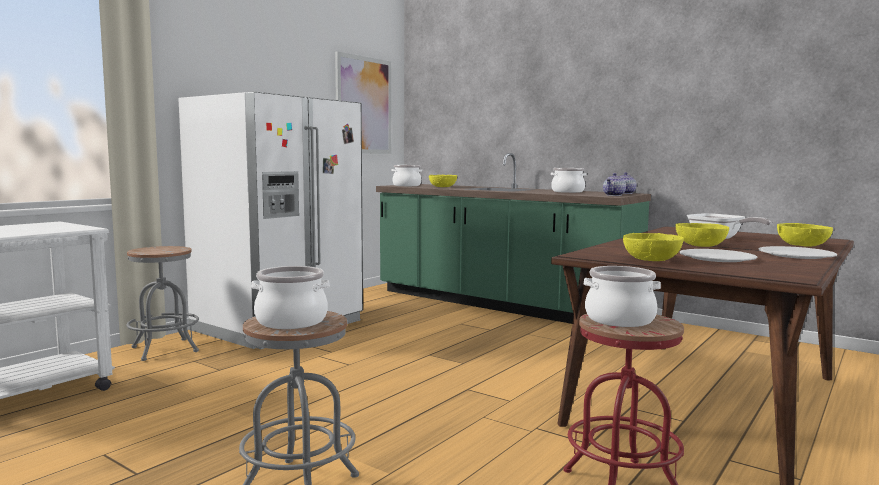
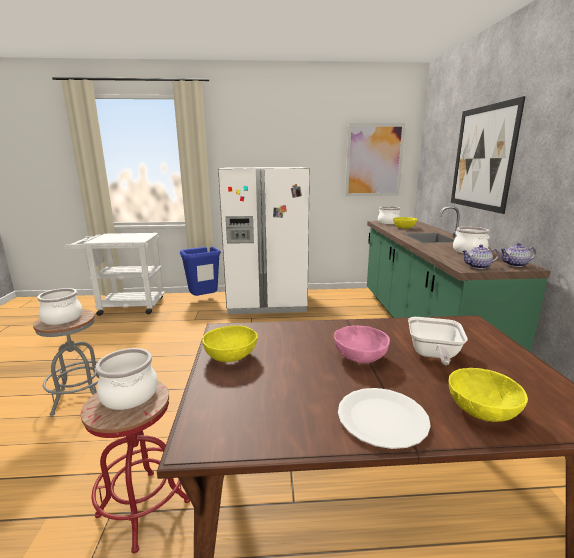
camera: 50 degrees right, 10 degrees up
(165, 349) = (203, 300): grey stool -> blue trash can
(530, 102) = (482, 158): none -> picture
(700, 245) = (360, 356): yellow bowl -> pink bowl
(717, 258) = (284, 379): white plate -> none

